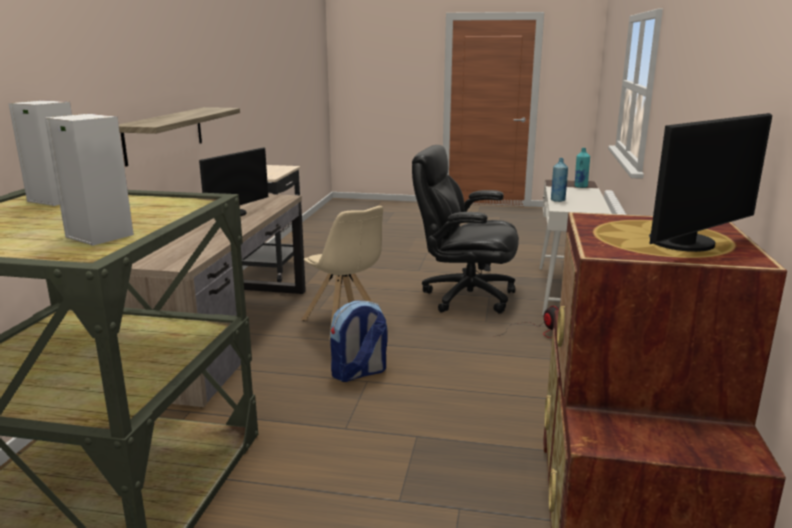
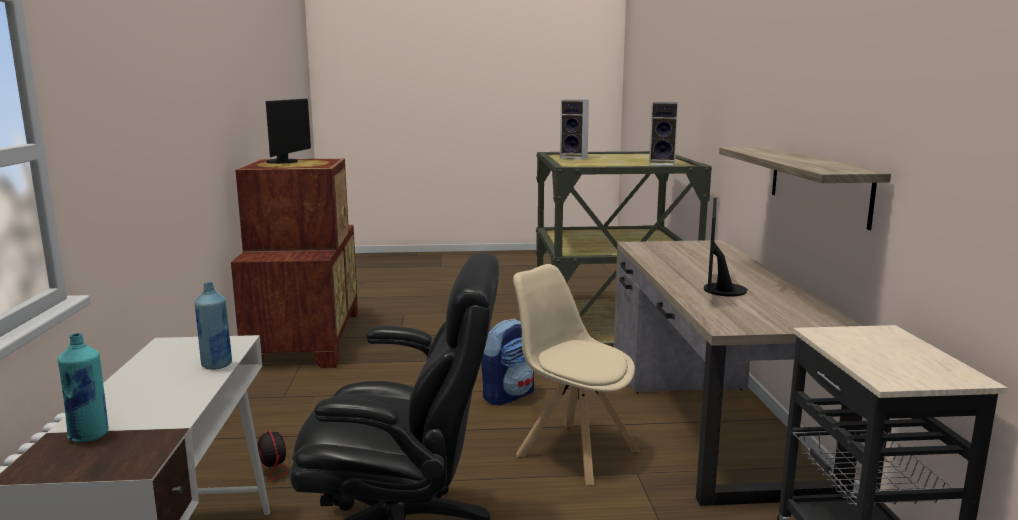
camera: 165 degrees right, 5 degrees down
(688, 244) = (285, 162): monitor -> monitor turned 150 degrees clockwise

